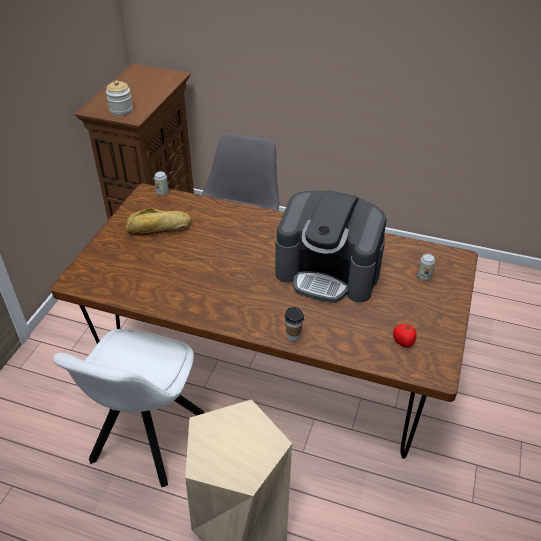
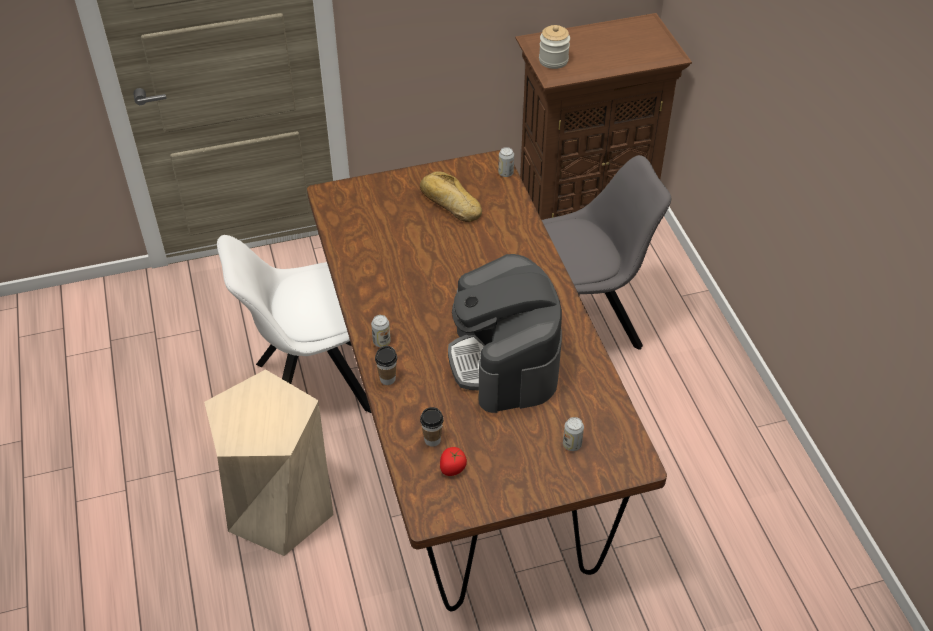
camera: 55 degrees right, 5 degrees up
(254, 323) = (381, 342): none -> can
(370, 340) = (432, 440): none -> cup

